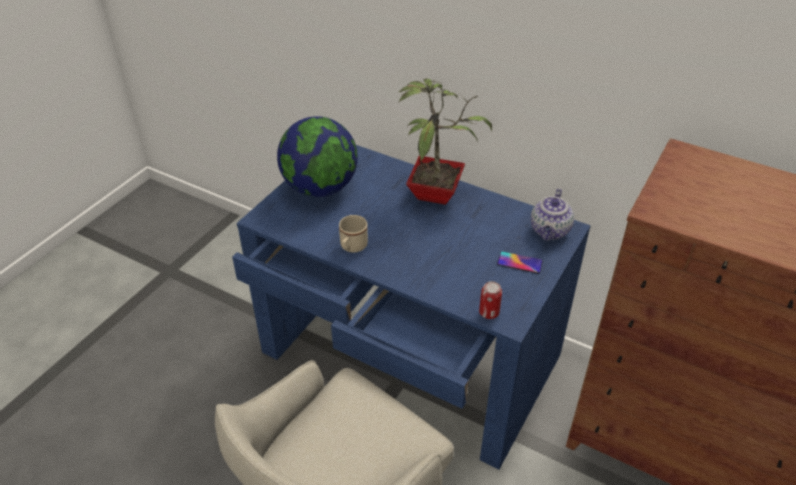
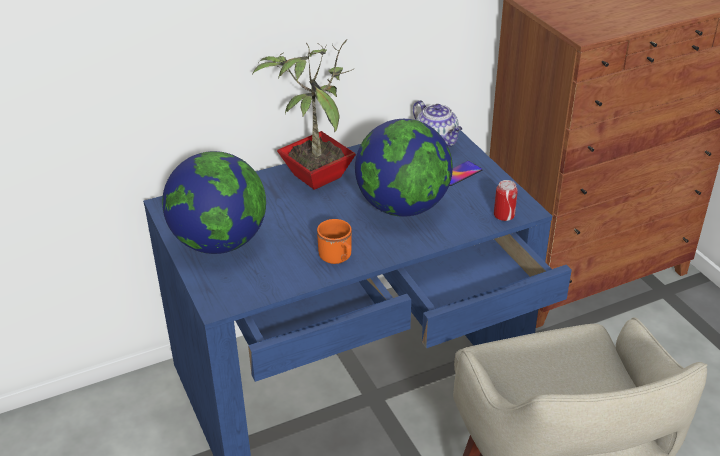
camera: 55 degrees left, 5 degrees down
(352, 247) = (338, 258): beige mug -> orange mug
(443, 251) = (402, 207): none -> globe

